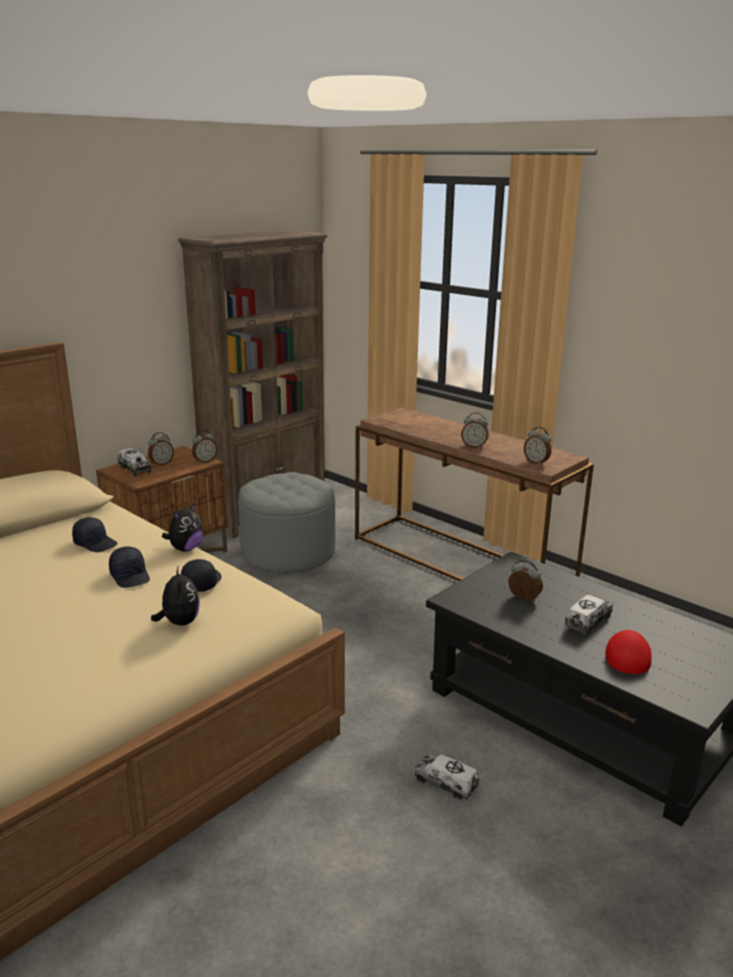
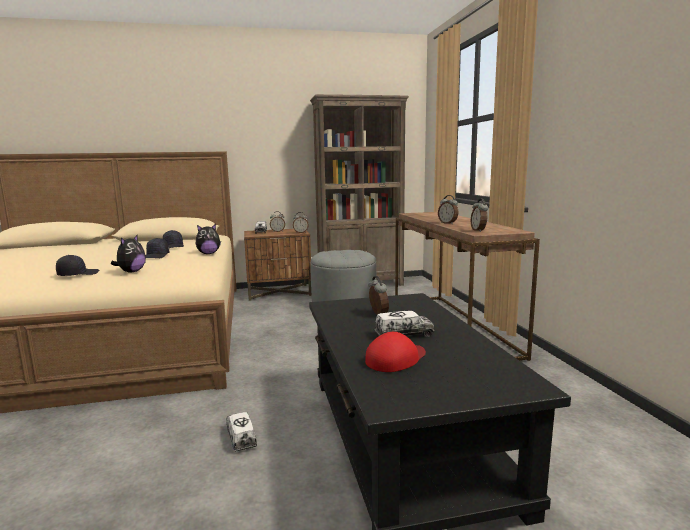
camera: 35 degrees right, 10 degrees down
(201, 583) = (179, 262): black cap -> black cap (78, 274)

